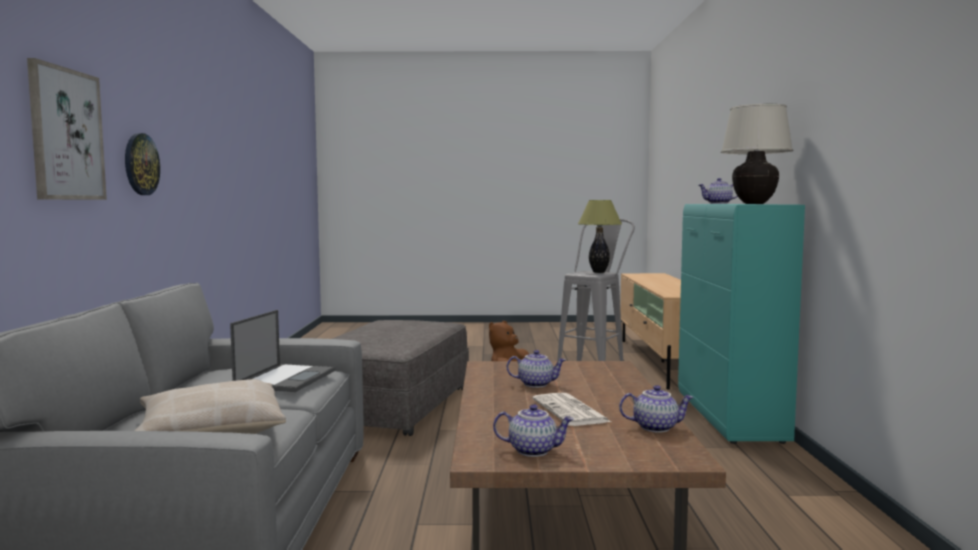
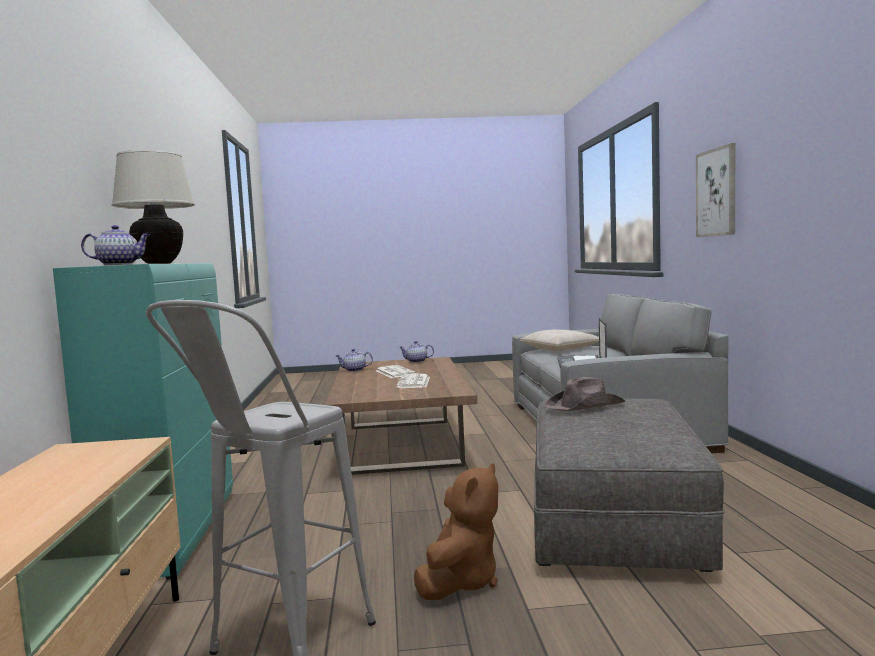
camera: 175 degrees right, 0 degrees up
(141, 164) = (775, 198): wall clock -> none
(389, 340) = (585, 406): none -> brown hat
(536, 384) = (414, 382): teapot -> newspaper
(599, 272) = (253, 419): table lamp -> none

